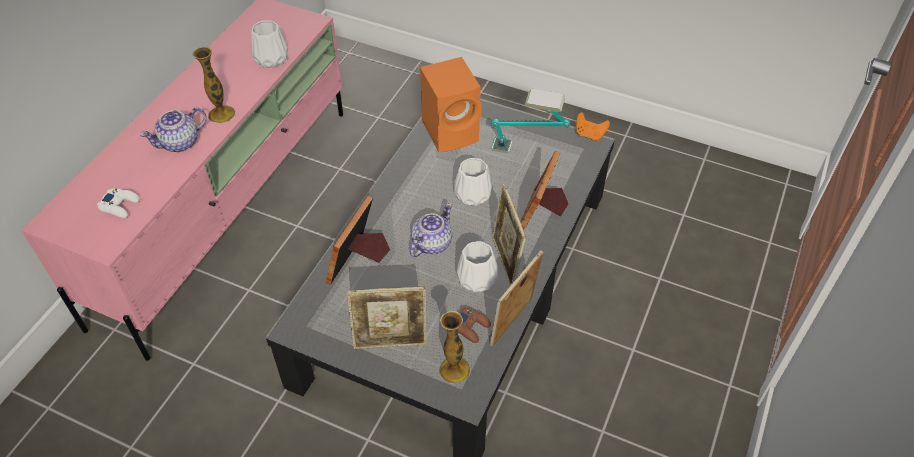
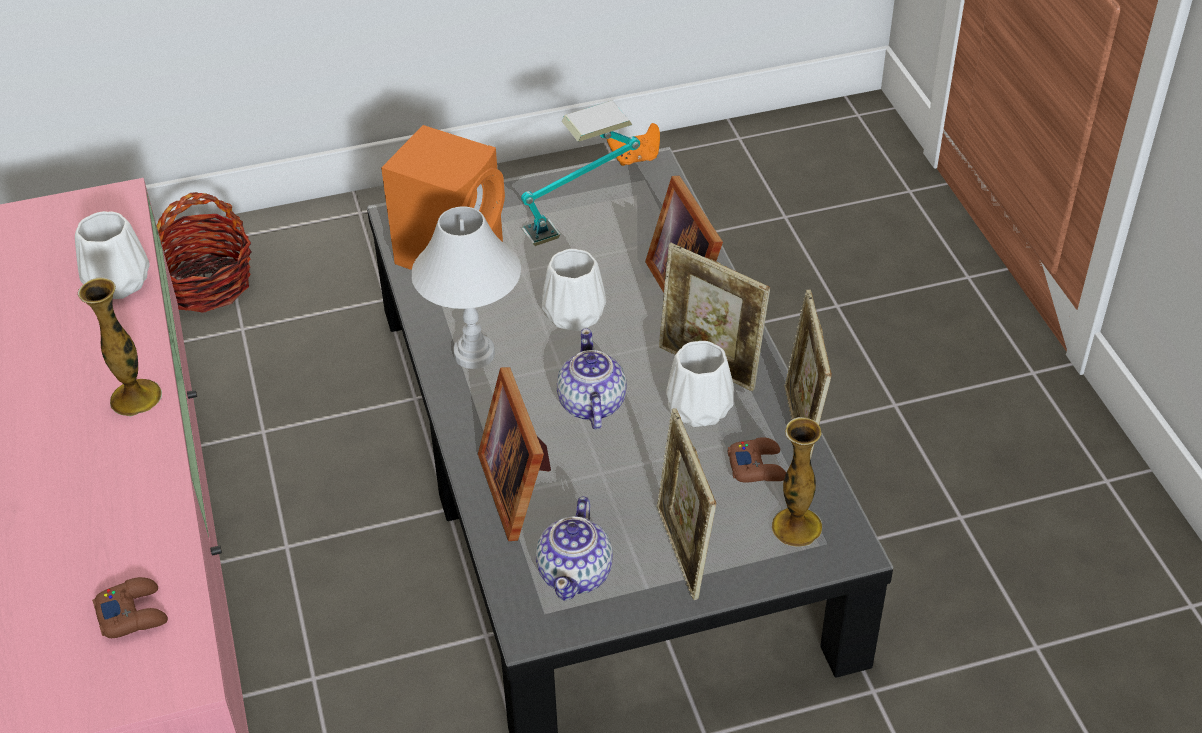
camera: 40 degrees left, 5 degrees down
(120, 205) = (133, 613): white game controller -> brown game controller
(180, 143) = (118, 473): teapot -> teapot (576, 573)
(385, 88) = (206, 283): none -> basket
(391, 343) = (683, 552): picture frame -> picture frame turned 120 degrees clockwise
(409, 186) = (475, 354): none -> white table lamp

